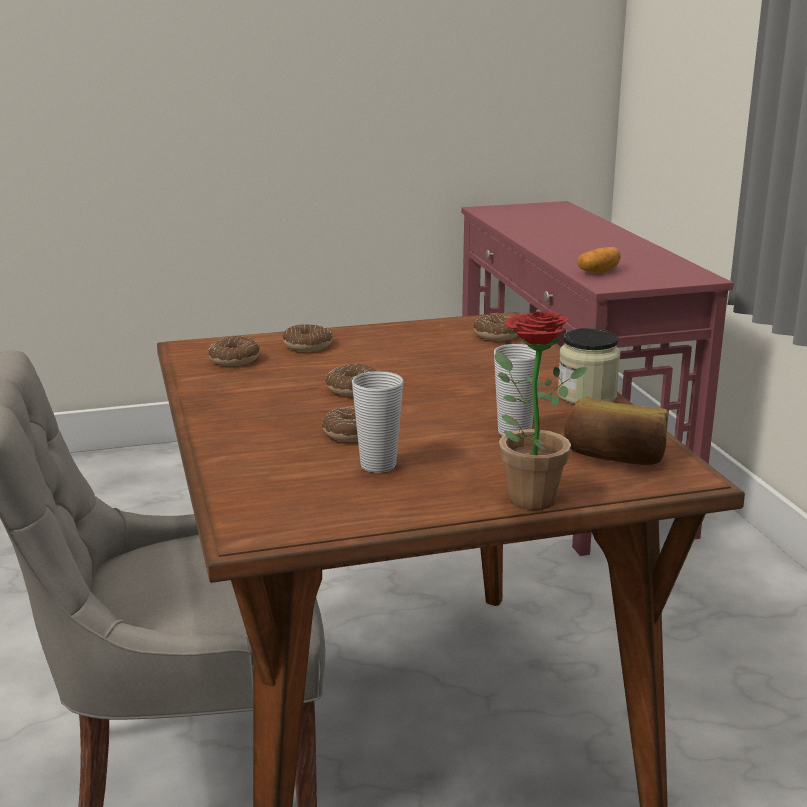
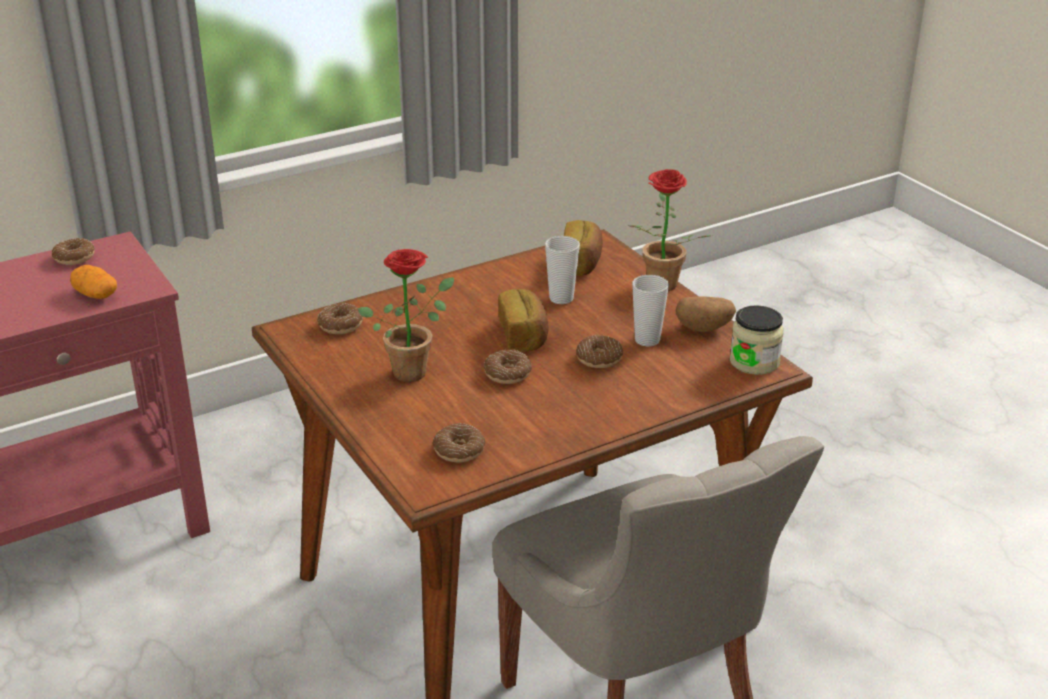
camera: 105 degrees left, 10 degrees up
(307, 346) = (403, 418): donut -> donut (74, 258)
(386, 506) = (704, 328): none -> potato
(391, 355) = (414, 369): none -> potted plant
(430, 404) = (524, 336): none -> bread
(587, 396) = (476, 278): jar -> jar (754, 362)

